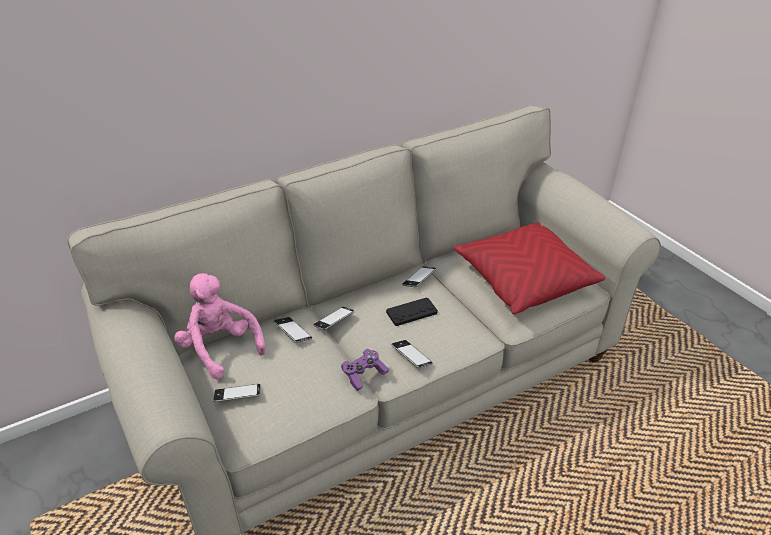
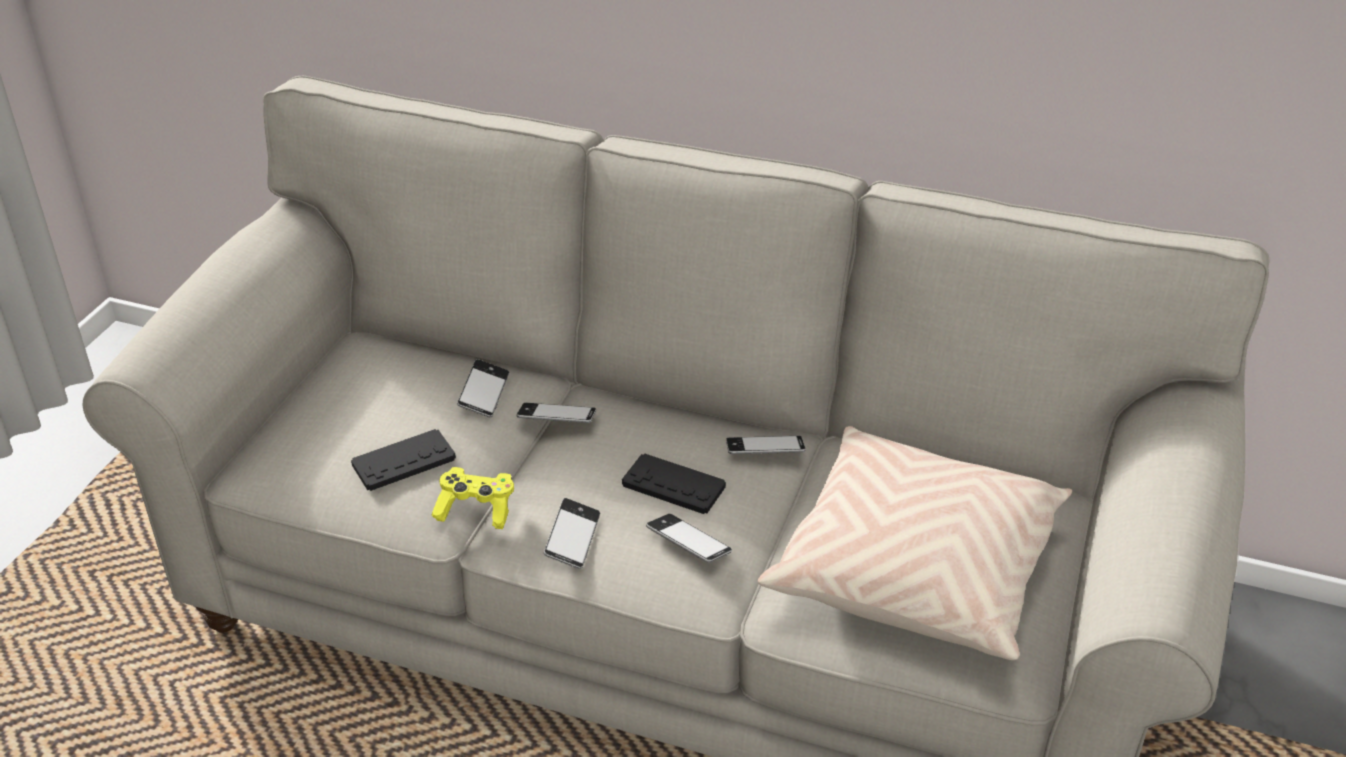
camera: 50 degrees right, 0 degrees up
(220, 348) = (385, 352): pink plush toy -> none
(237, 395) = (316, 418): phone -> phone (688, 543)
(307, 381) = (404, 461): none -> black game controller
(364, 374) = (476, 509): purple game controller -> yellow game controller
(523, 280) = (915, 568): red pillow -> beige pillow

